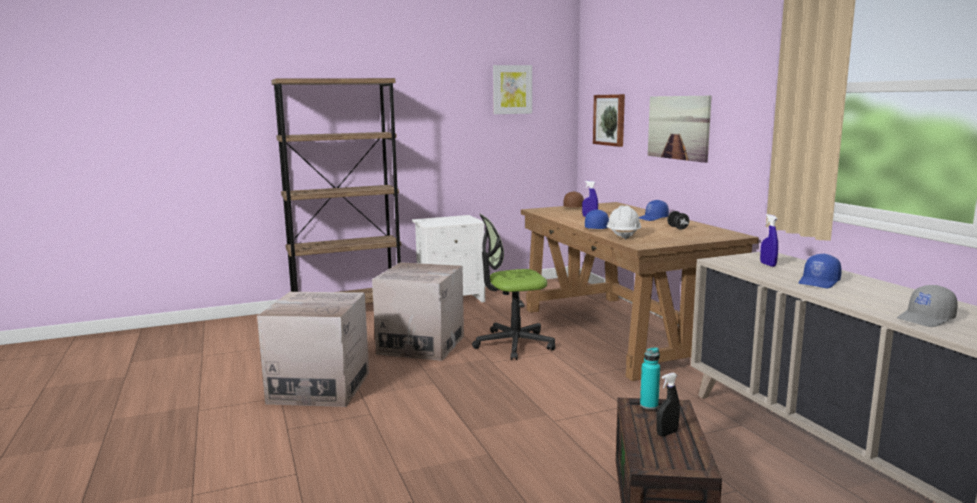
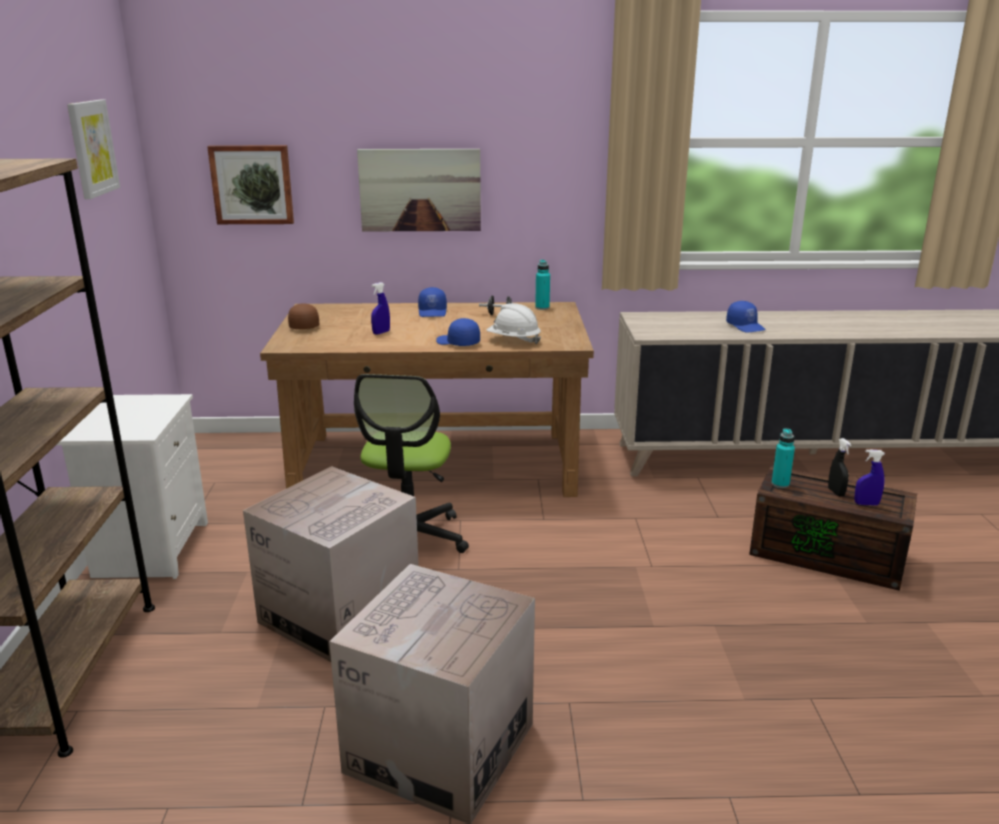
camera: 70 degrees left, 10 degrees up
(719, 232) = (542, 308): none -> turquoise bottle
(768, 264) = (677, 325): blue spray bottle -> blue spray bottle (866, 504)
(926, 319) = (854, 329): grey cap -> none

